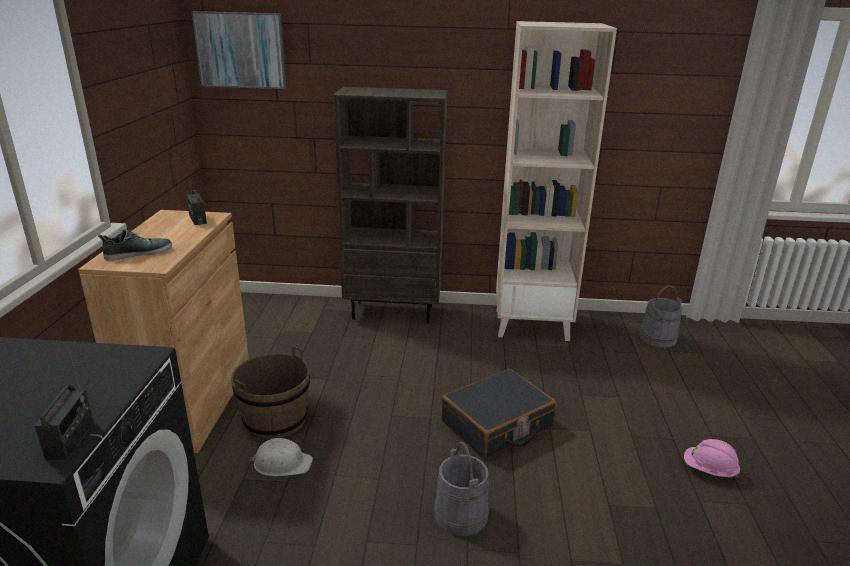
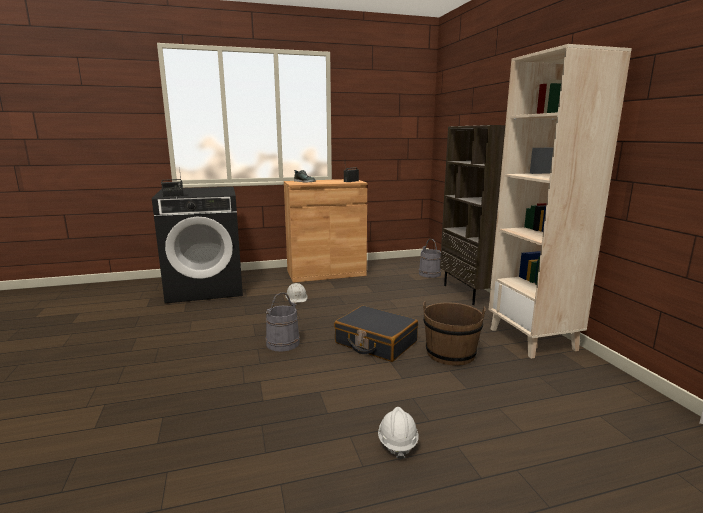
camera: 70 degrees right, 10 degrees down
(241, 50) = (448, 108): picture -> none
(275, 420) = (327, 289): brown bucket -> brown bucket (450, 354)
(657, 338) = (619, 407): grey bucket -> grey bucket (429, 274)
(709, 470) = (397, 442): pink hard hat -> white hard hat

